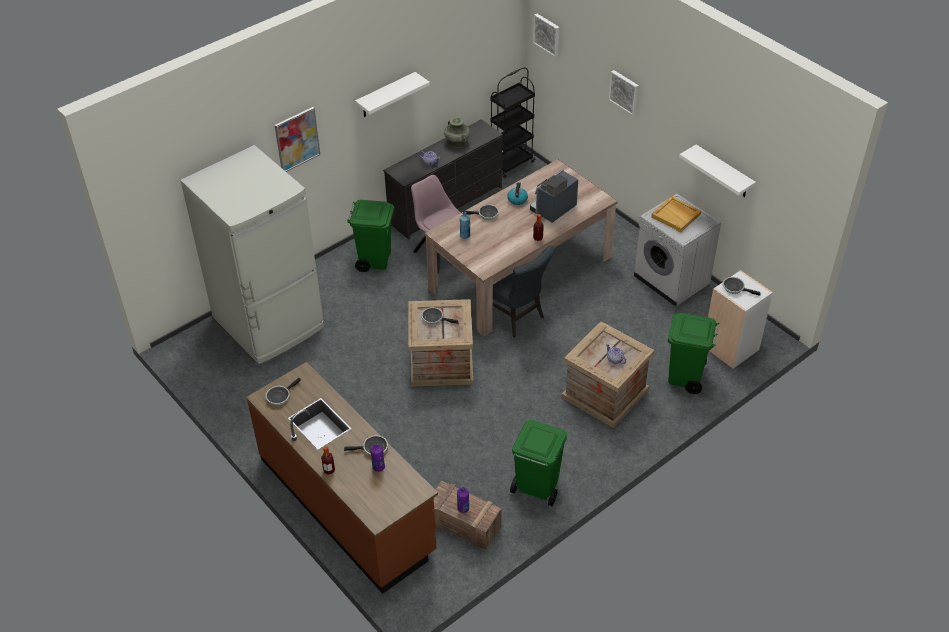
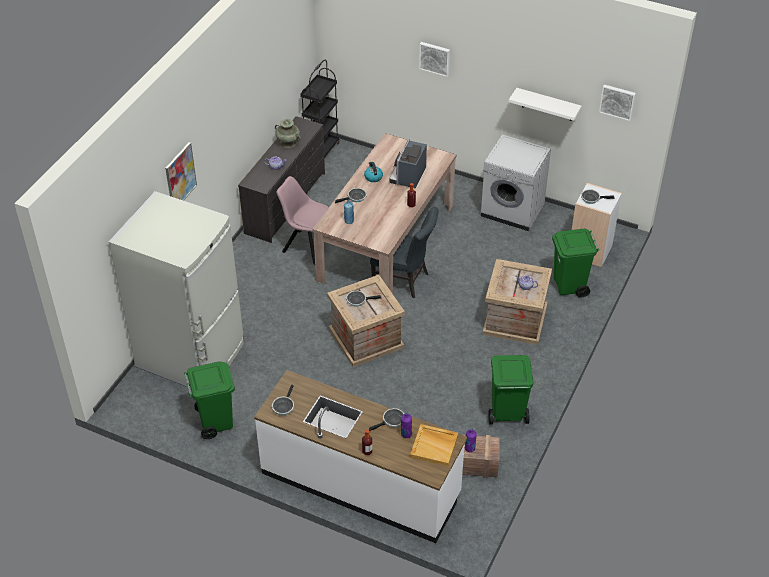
camera: 25 degrees left, 0 degrees up
(347, 505) = (361, 483): brown counter -> white counter
(375, 260) = (252, 269): green trash can -> green trash can (215, 421)
(386, 95) = (234, 115): white shelf -> none
(547, 34) = (342, 24): picture -> picture (617, 101)
(676, 215) = (513, 153): beige tray -> beige tray (434, 446)

